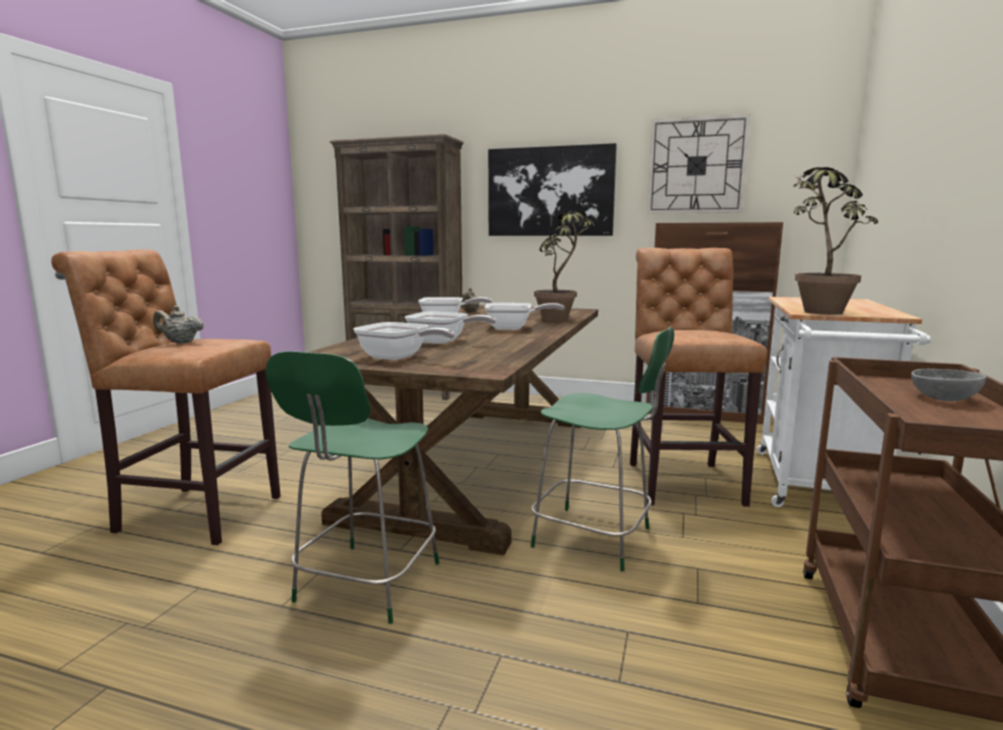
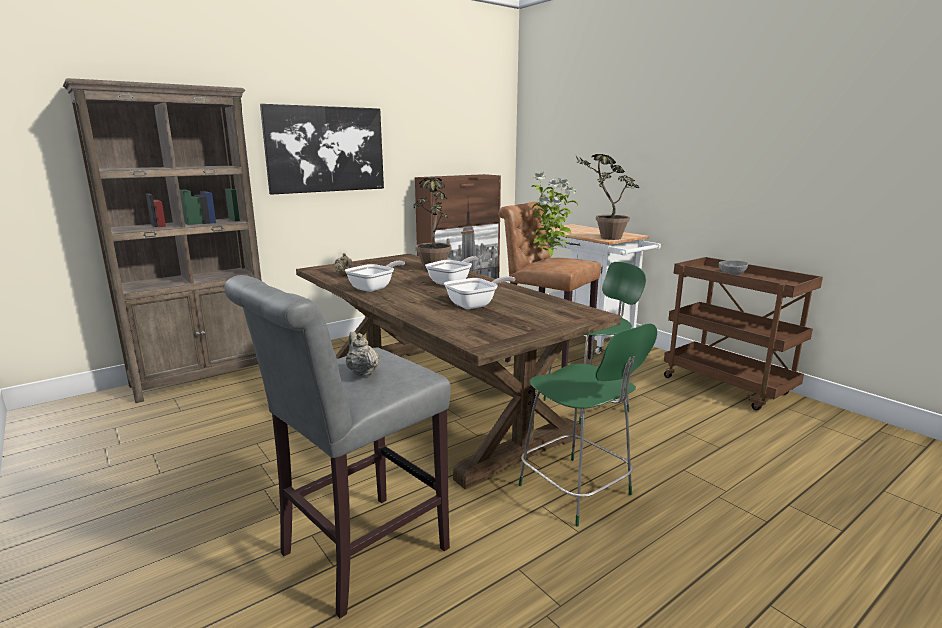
camera: 55 degrees left, 5 degrees up
(179, 342) = (362, 372): beige teapot -> beige teapot turned 105 degrees clockwise
(193, 513) = (356, 555): brown stool -> grey stool
(398, 358) = (520, 323): frying pan -> none
(696, 166) = (434, 131): wall clock -> none
(696, 329) = (550, 258): none -> potted plant

